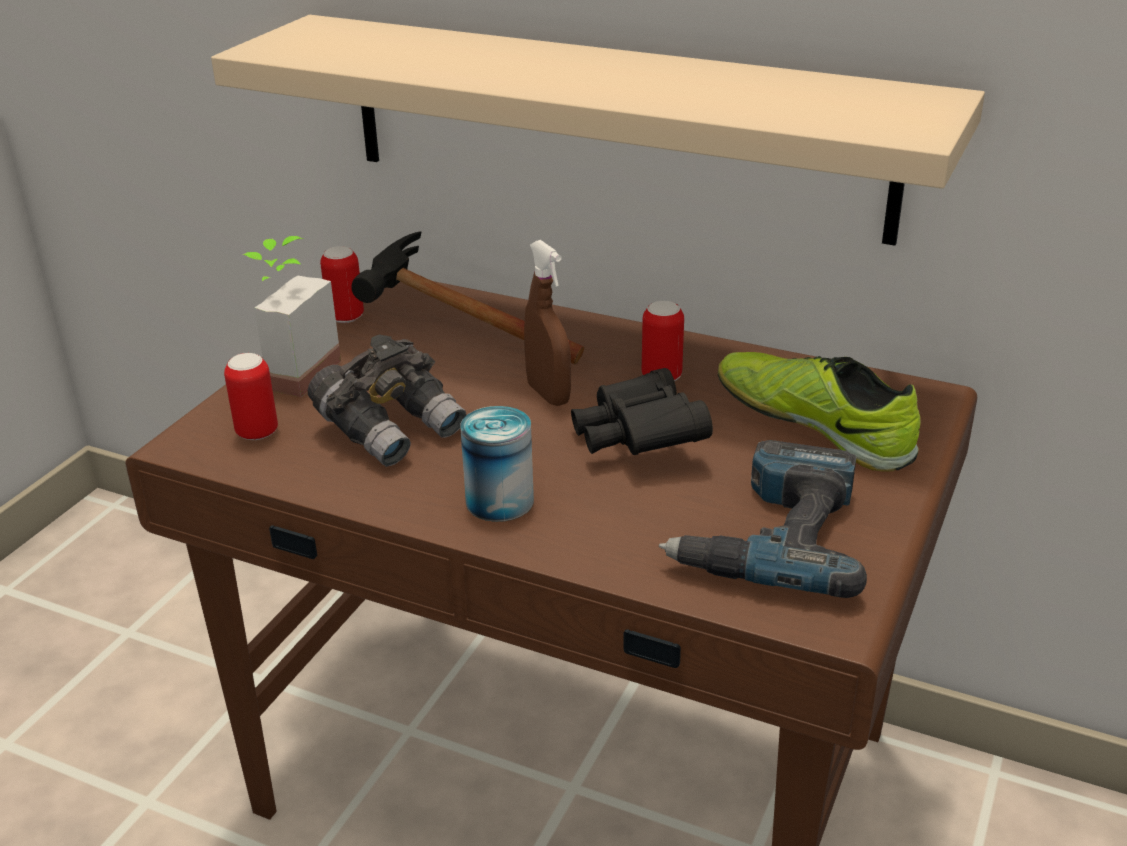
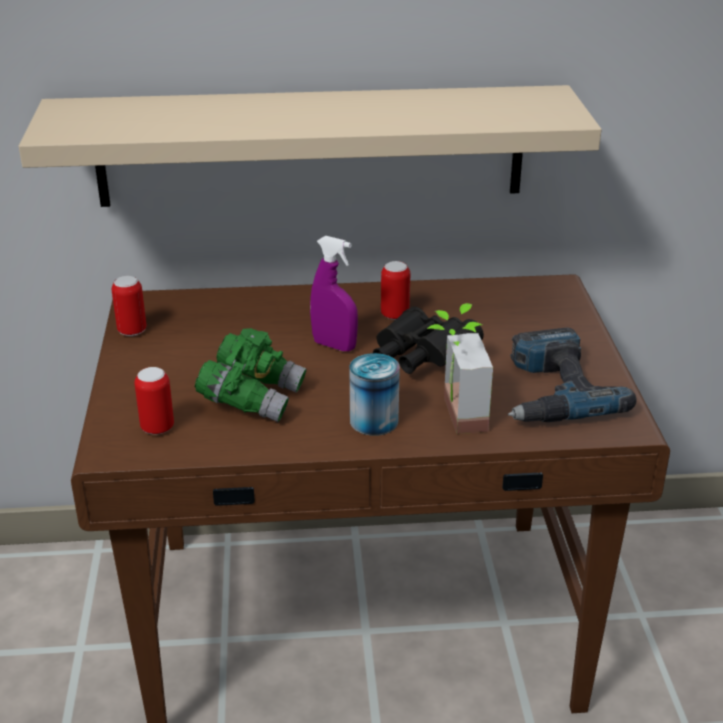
camera: 30 degrees left, 0 degrees up
(291, 372) = (134, 380): potted plant -> potted plant (452, 415)
(391, 429) = (252, 397): grey binoculars -> green binoculars
(448, 336) = (224, 325): hammer -> none
(548, 394) = (334, 345): brown spray bottle -> purple spray bottle
(814, 424) = (513, 320): shoe -> none

